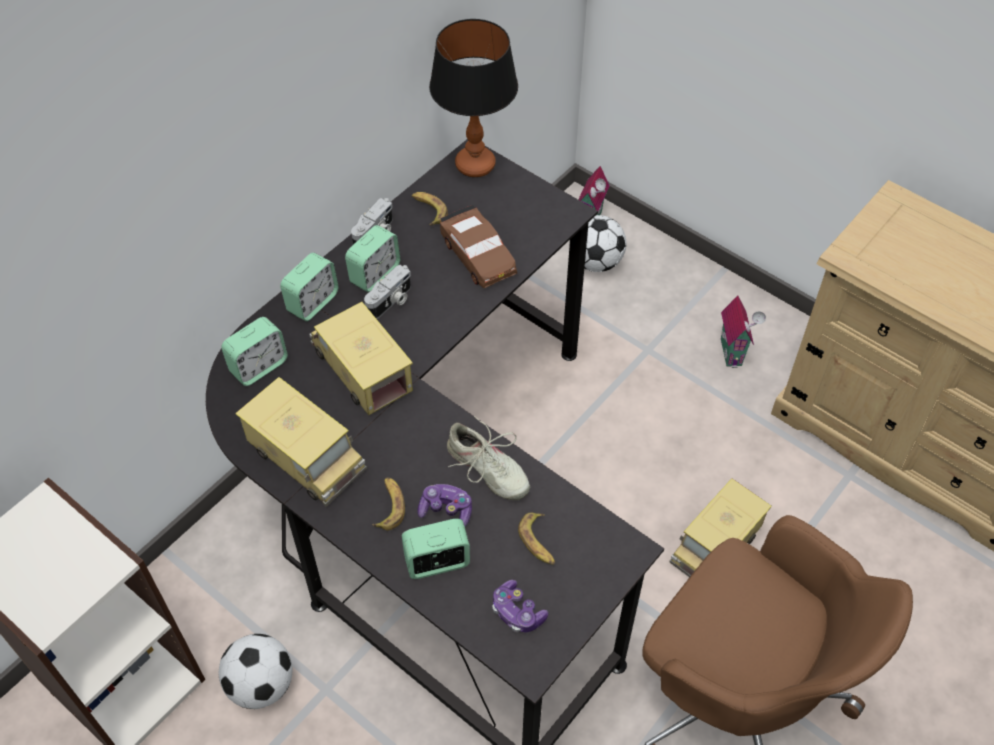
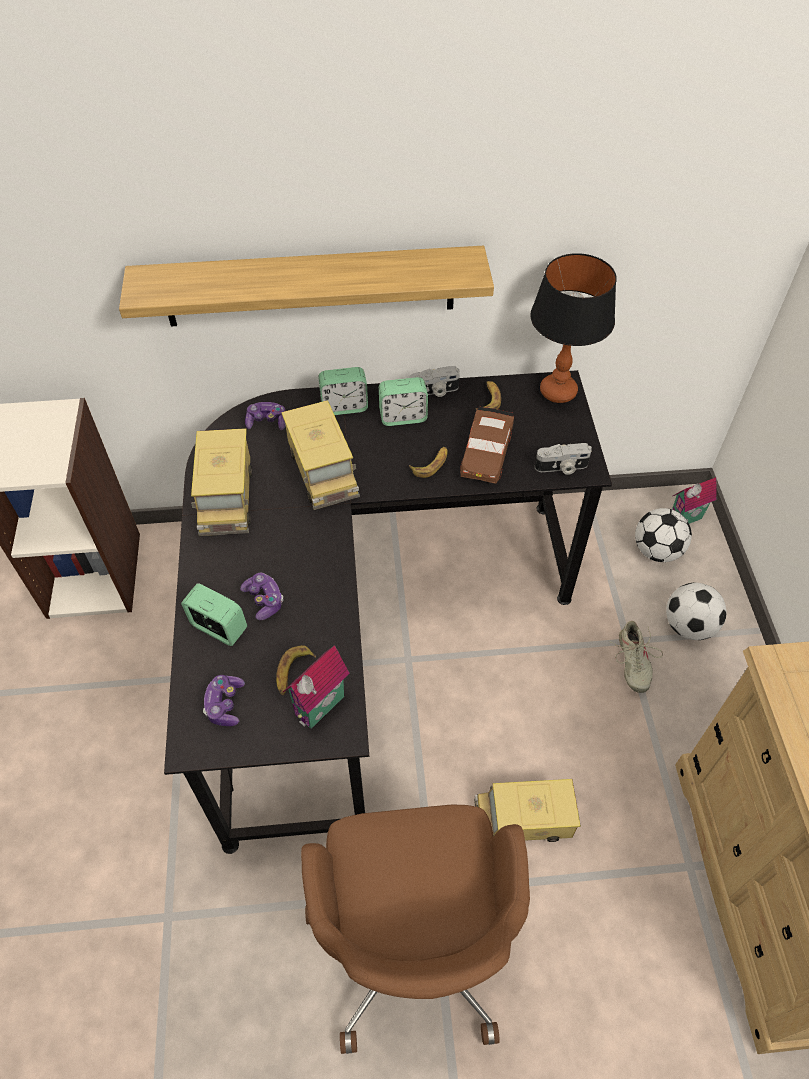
camera: 45 degrees right, 0 degrees up
(236, 200) = (310, 286): none -> shelf
(259, 366) = (267, 422): alarm clock -> game controller
(261, 684) = (154, 642): football -> football (688, 625)
(362, 369) = (322, 470): toy truck -> toy truck turned 150 degrees clockwise
(389, 506) = (235, 568): banana -> banana (431, 464)
(391, 302) = (392, 441): camera -> camera (561, 468)
(487, 470) = (319, 597): beige shoe -> beige shoe (632, 662)
(733, 352) = (695, 696): toy house -> toy house (322, 709)

